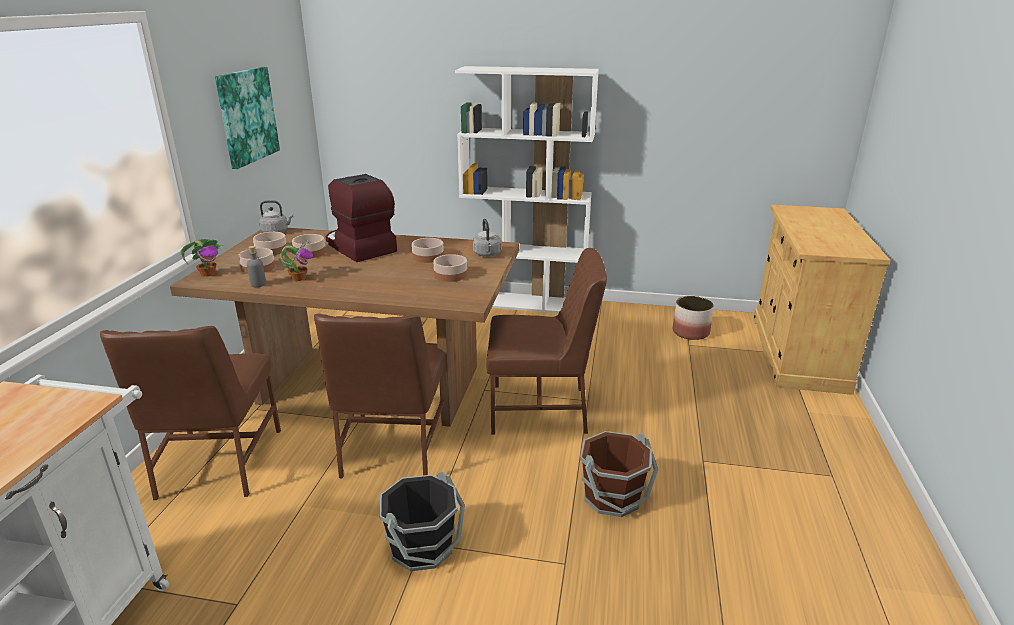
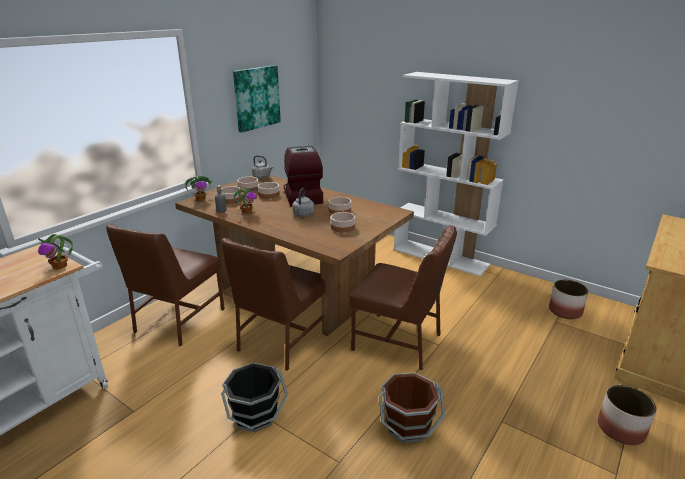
camera: 25 degrees right, 0 degrees up
(81, 404) = (60, 266): none -> potted plant
(487, 254) = (382, 216): grey kettle -> grey kettle (303, 214)
(810, 433) = (621, 429): none -> planter

